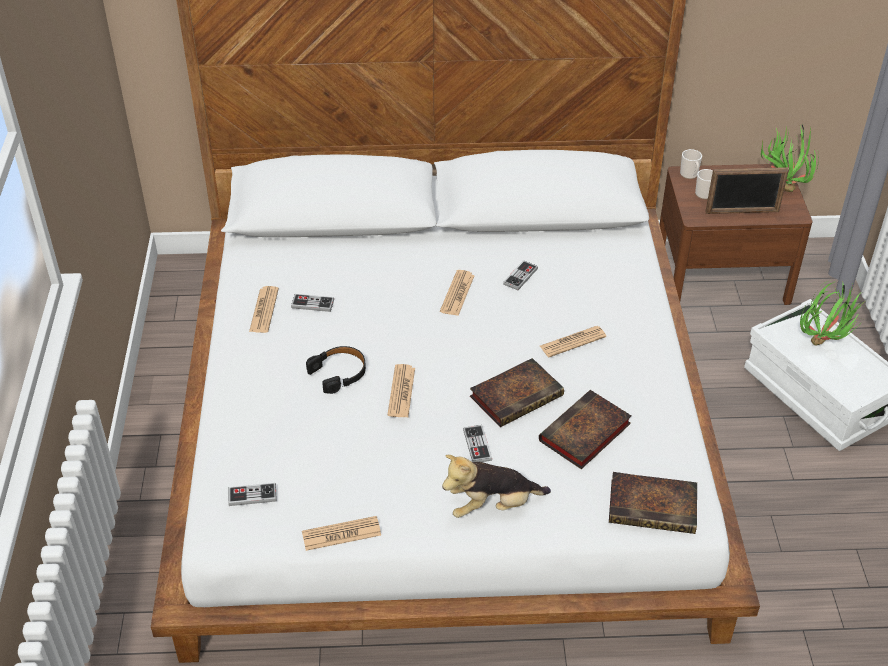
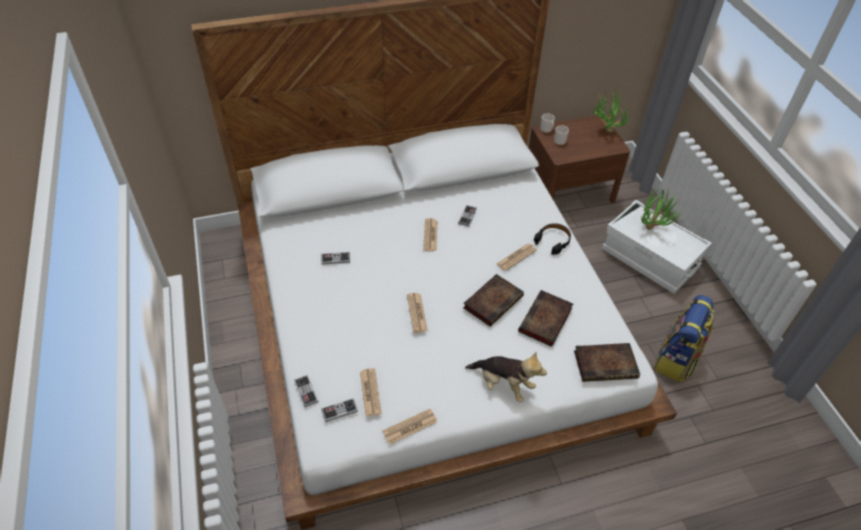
camera: 15 degrees left, 5 degrees up
(264, 310) = (303, 269): newspaper -> newspaper (370, 392)
(339, 373) = (370, 307): black headphones -> black headphones (553, 241)
(477, 445) = (479, 342): game controller -> game controller (306, 391)
(492, 506) = (503, 384): plush toy -> plush toy turned 120 degrees counterclockwise
(742, 212) = (586, 150): picture frame -> none
(809, 546) = (676, 360): none -> backpack

